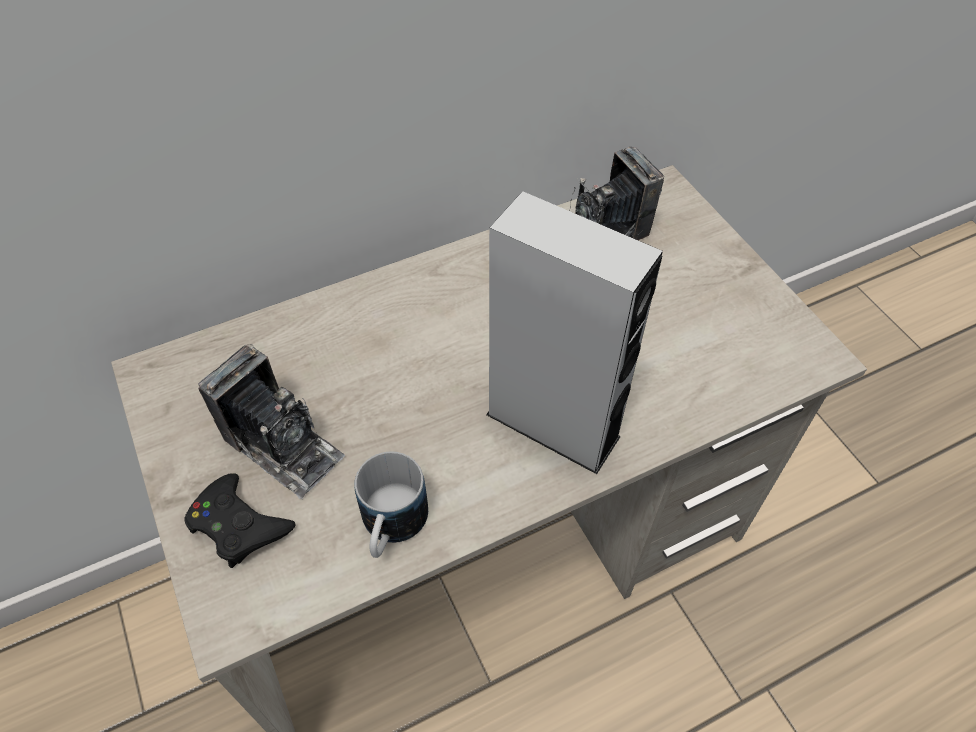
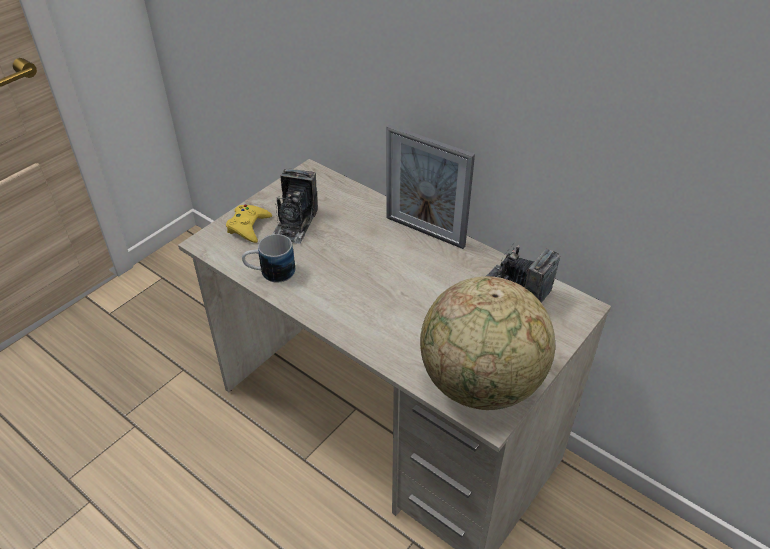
camera: 65 degrees right, 10 degrees down
(238, 525) = (248, 227): black game controller -> yellow game controller
(424, 280) = (425, 232): none -> picture frame
(553, 425) = (360, 310): grey speaker -> none
(757, 342) = (481, 384): none -> globe

